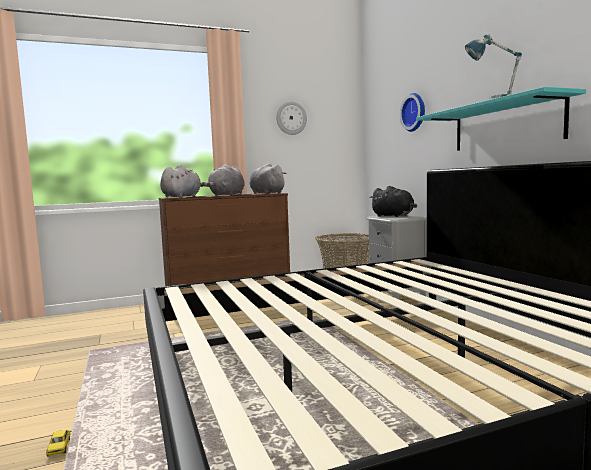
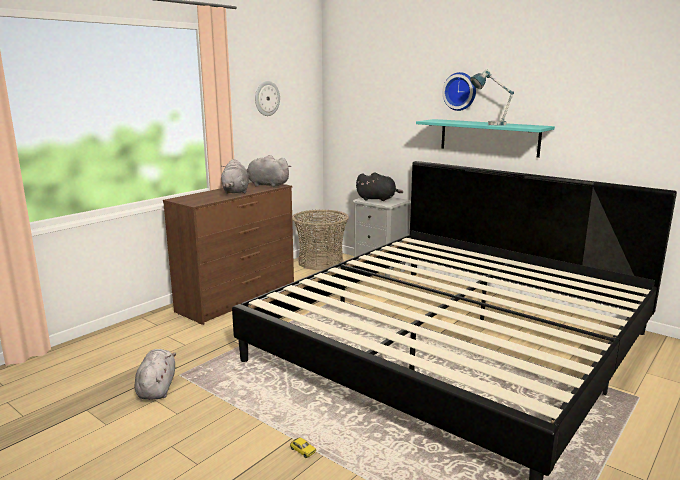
camera: 30 degrees left, 10 degrees up
(182, 197) = (196, 198): grey plush toy -> grey plush toy (157, 388)
(415, 112) = (394, 105): wall clock -> wall clock (460, 91)

